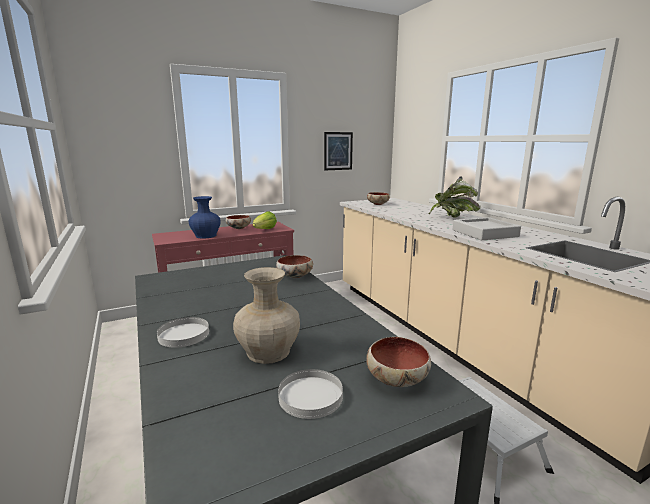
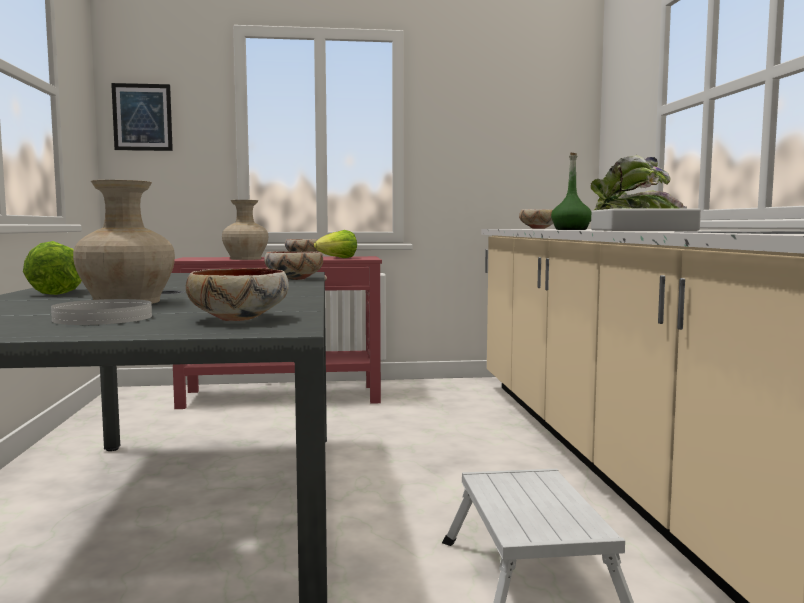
camera: 20 degrees right, 10 degrees down
(183, 335) = (60, 293): white plate -> lettuce
(205, 236) = (245, 259): blue vase -> beige vase
(338, 151) = (492, 151): picture -> picture (142, 117)
(429, 223) = (571, 229): none -> green bottle

